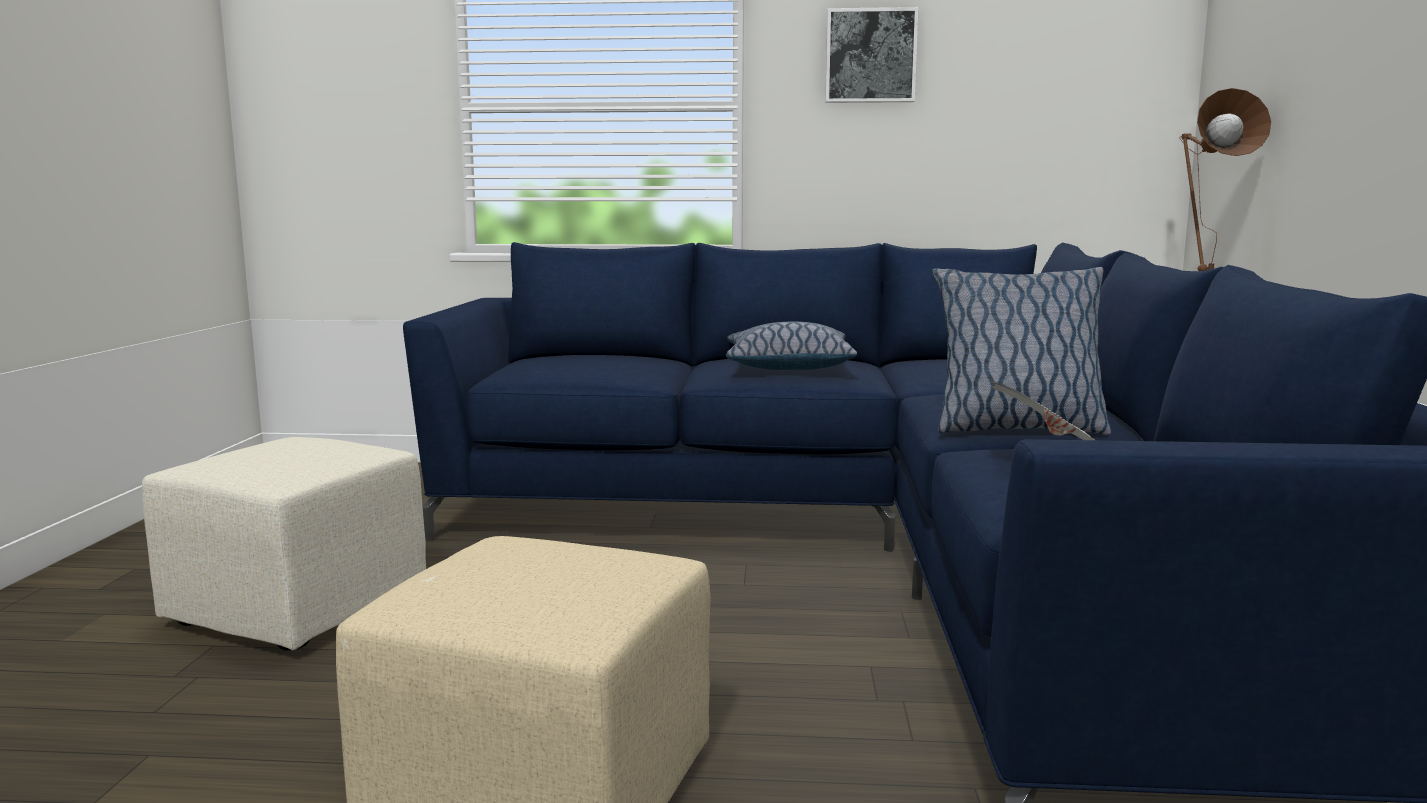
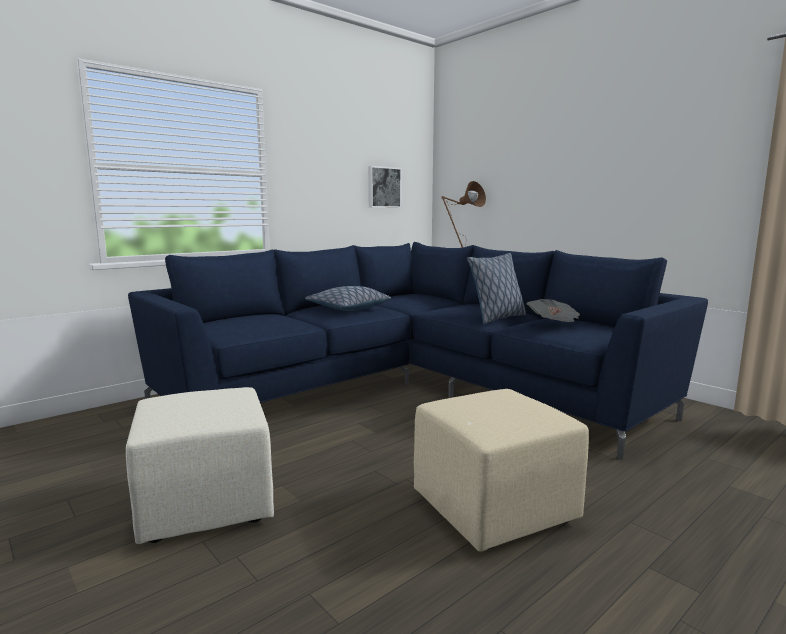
camera: 45 degrees left, 0 degrees up
(870, 56) = (321, 153): picture -> picture (383, 187)

